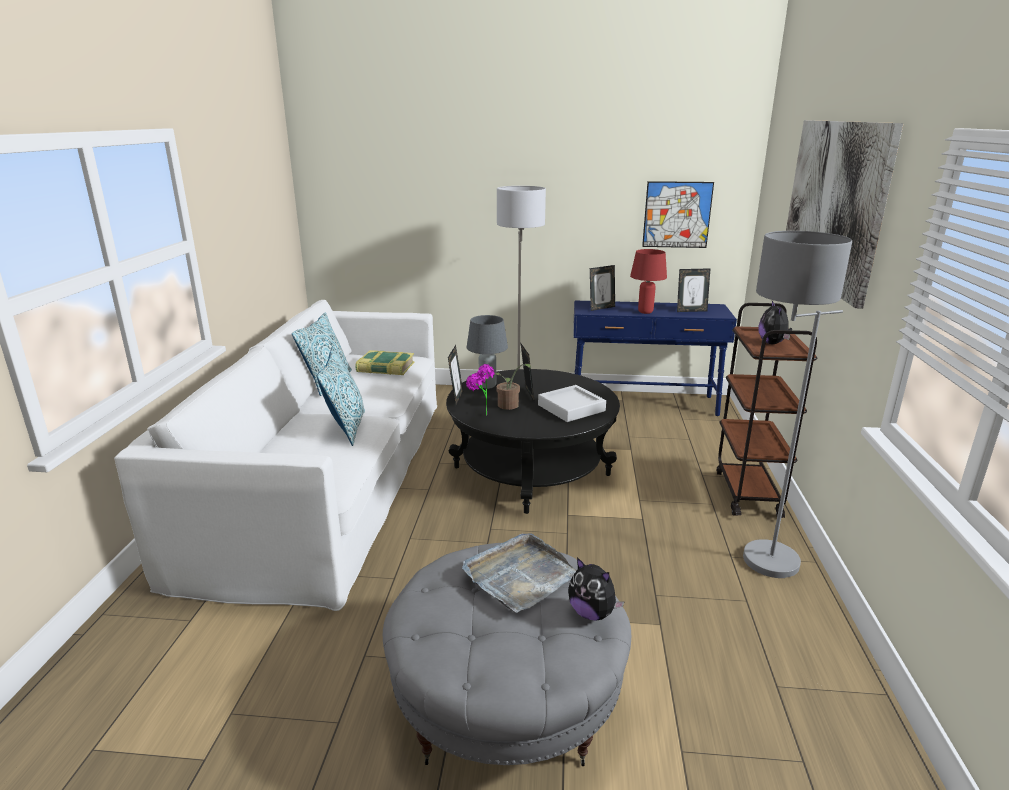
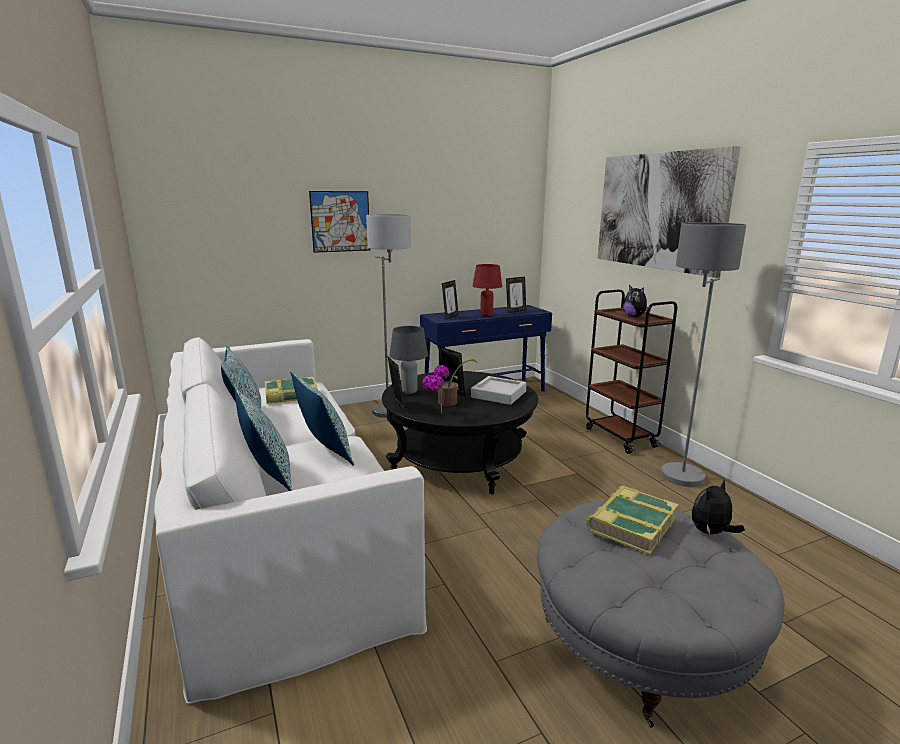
camera: 30 degrees left, 5 degrees down
(281, 438) = (268, 476): none -> pillow
(519, 575) = (631, 524): grey tray -> book
(592, 613) = (711, 533): plush toy -> plush toy turned 135 degrees clockwise
(677, 215) = (491, 237): picture -> picture (340, 221)

